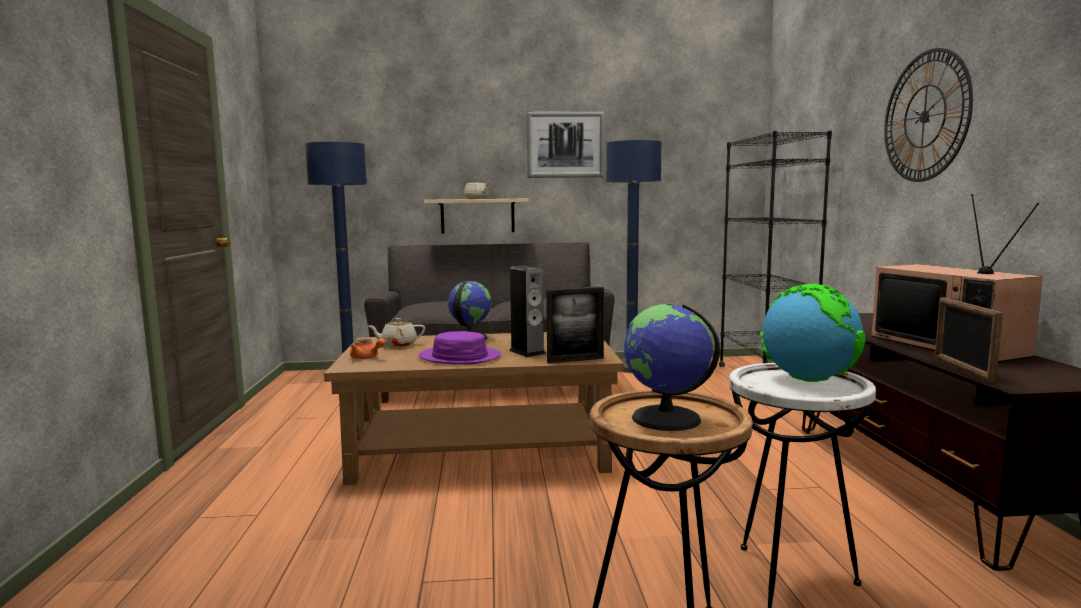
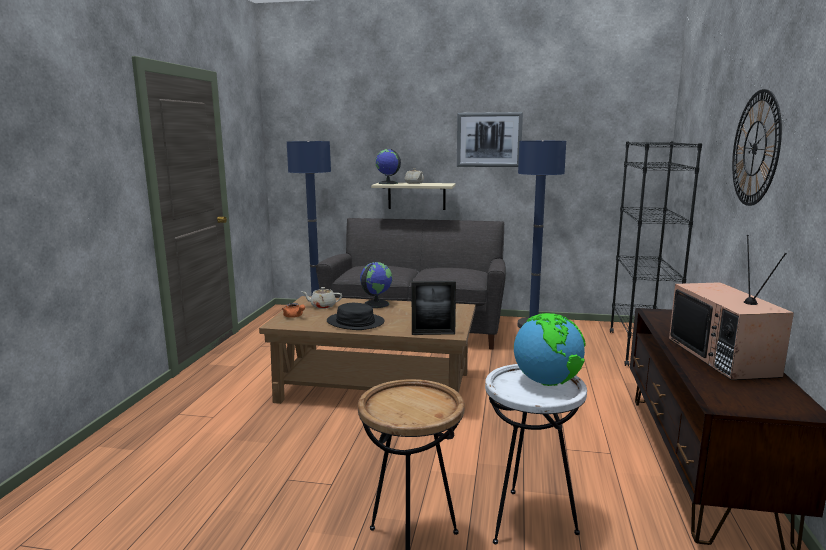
camera: 15 degrees right, 5 degrees up
(459, 357) = (355, 322): purple hat -> black hat
(527, 352) = (405, 322): speaker -> none
(666, 419) = (407, 406): globe -> globe (388, 183)
(962, 369) = (699, 383): picture frame -> none

